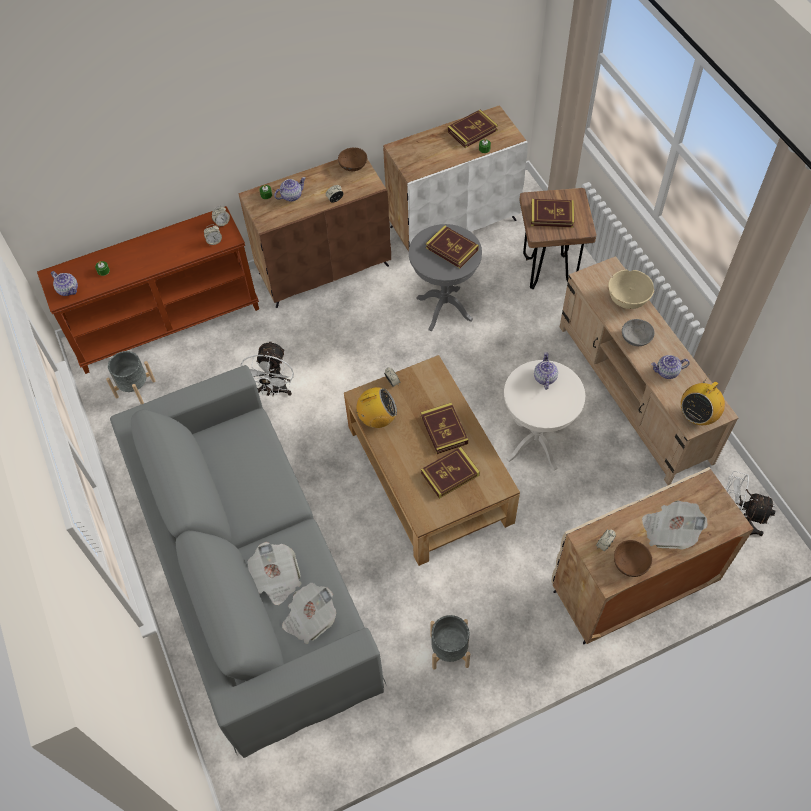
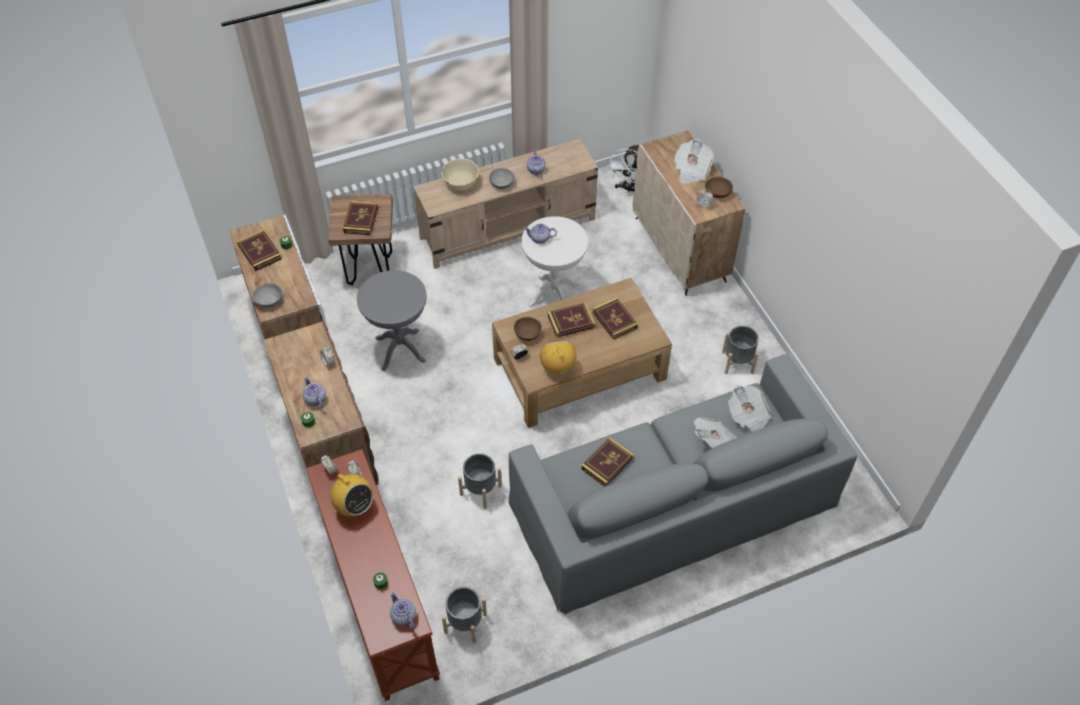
camera: 90 degrees left, 5 degrees down
(68, 289) = (403, 616): teapot -> teapot turned 75 degrees counterclockwise
(274, 390) = (480, 490): white fan -> grey planter
(352, 165) = (283, 347): brown bowl -> brown bowl (527, 334)
(409, 147) = (269, 301): none -> grey bowl
(452, 249) = (389, 291): book -> book (607, 463)
(697, 415) = (577, 159): radio -> radio (354, 506)

